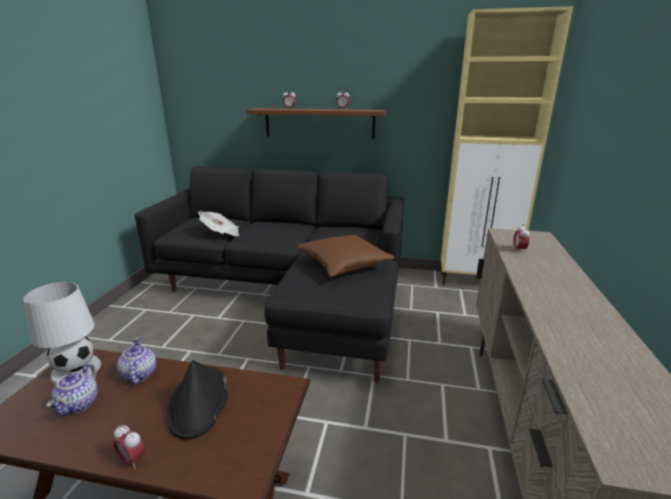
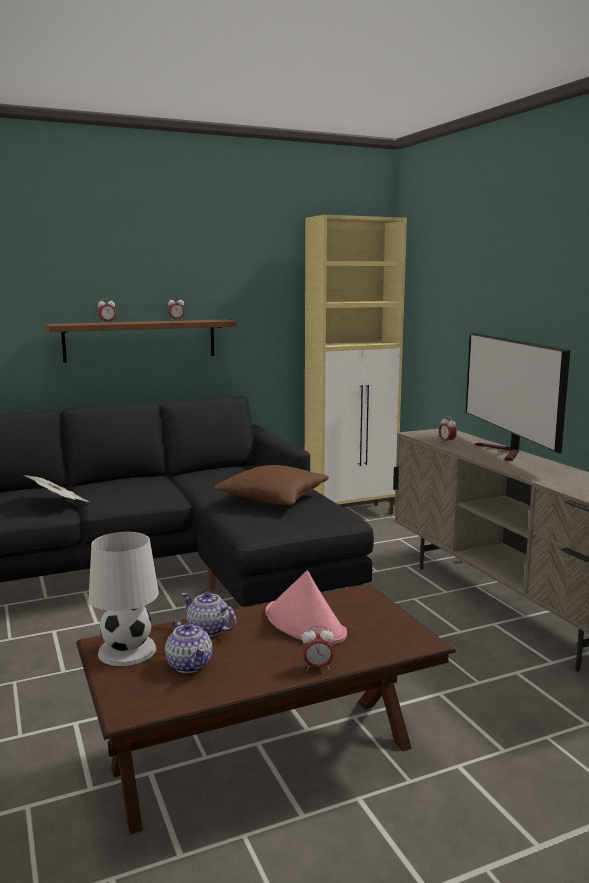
camera: 35 degrees left, 10 degrees down
(199, 402) = (305, 624): black hat -> pink hat
(567, 279) = (506, 452): none -> television

